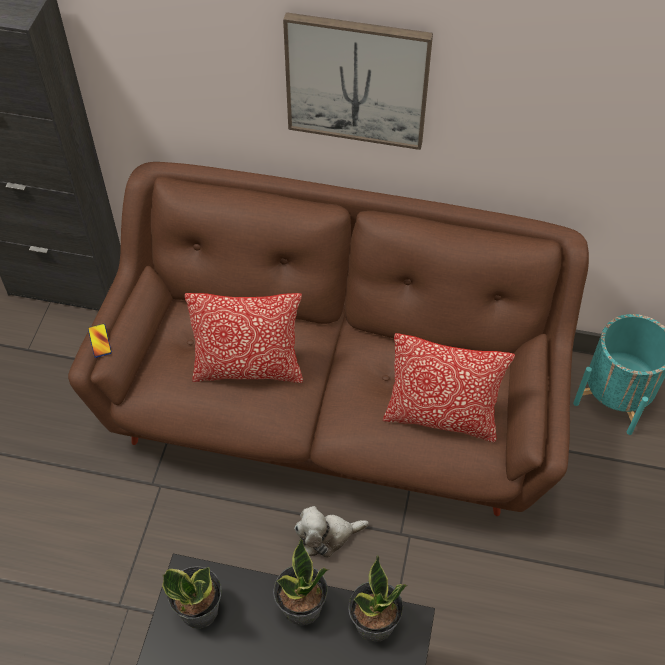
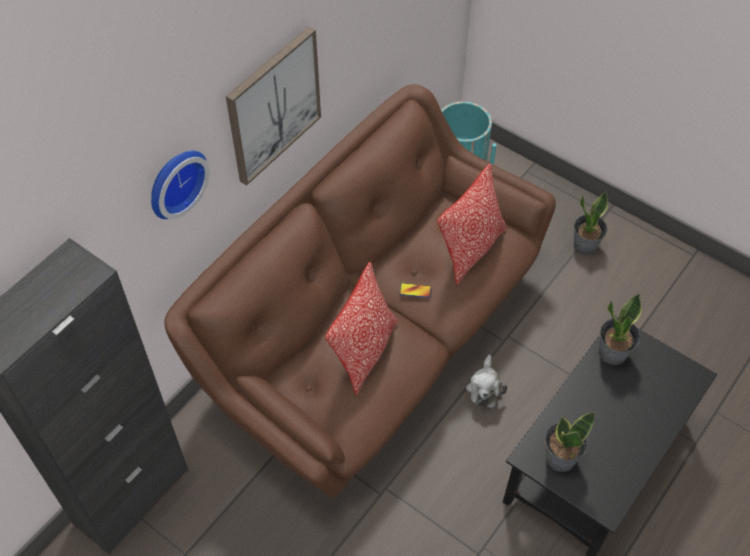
camera: 65 degrees left, 0 degrees up
(99, 341) = (296, 439): phone -> phone (415, 291)
(198, 46) = (174, 181): none -> wall clock
(301, 608) = (584, 392): potted plant -> potted plant (585, 245)

